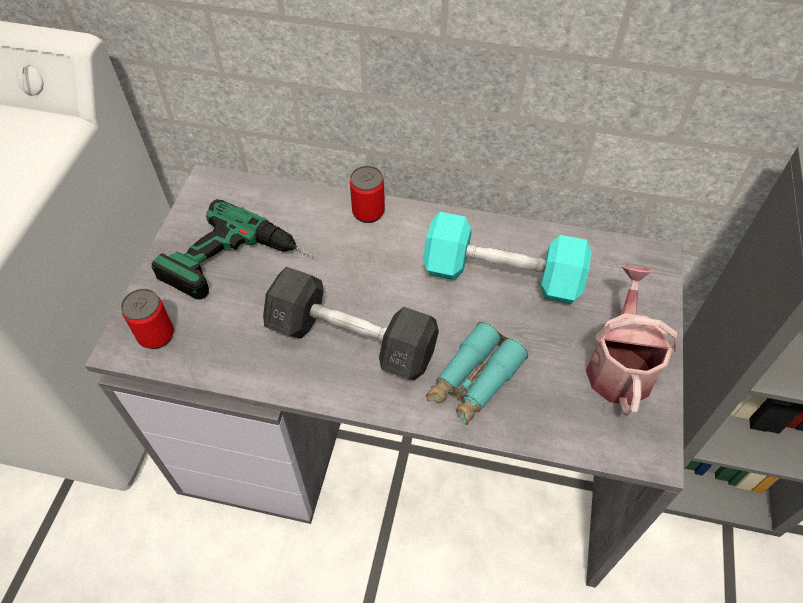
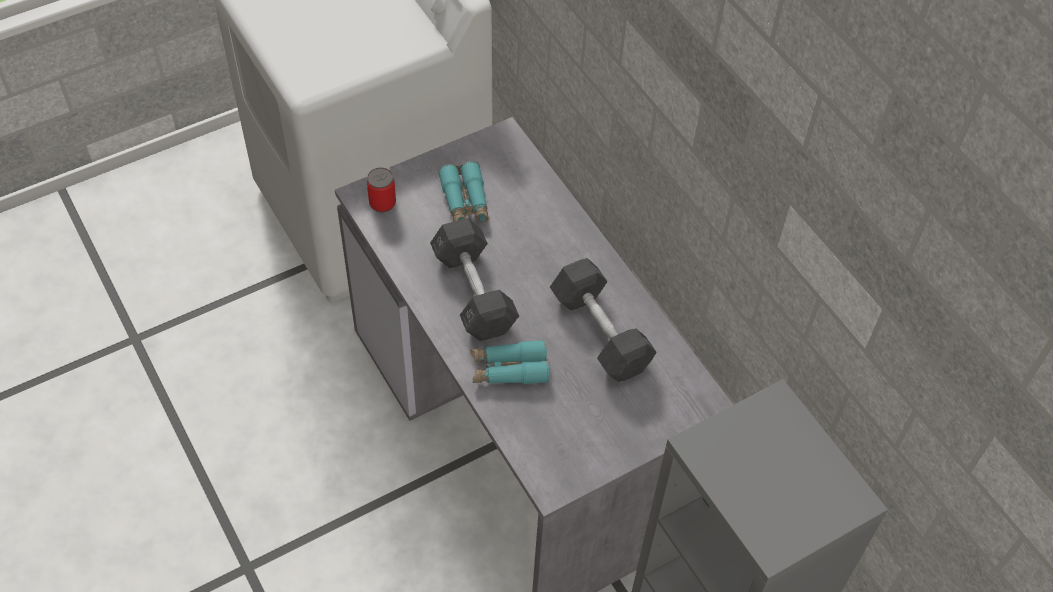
camera: 45 degrees right, 0 degrees up
(240, 266) = (465, 201): power drill -> turquoise binoculars
(368, 212) = (573, 229): can -> none
(502, 276) = (600, 332): turquoise dumbbell -> grey dumbbell
(619, 365) = (598, 435): watering can -> none

